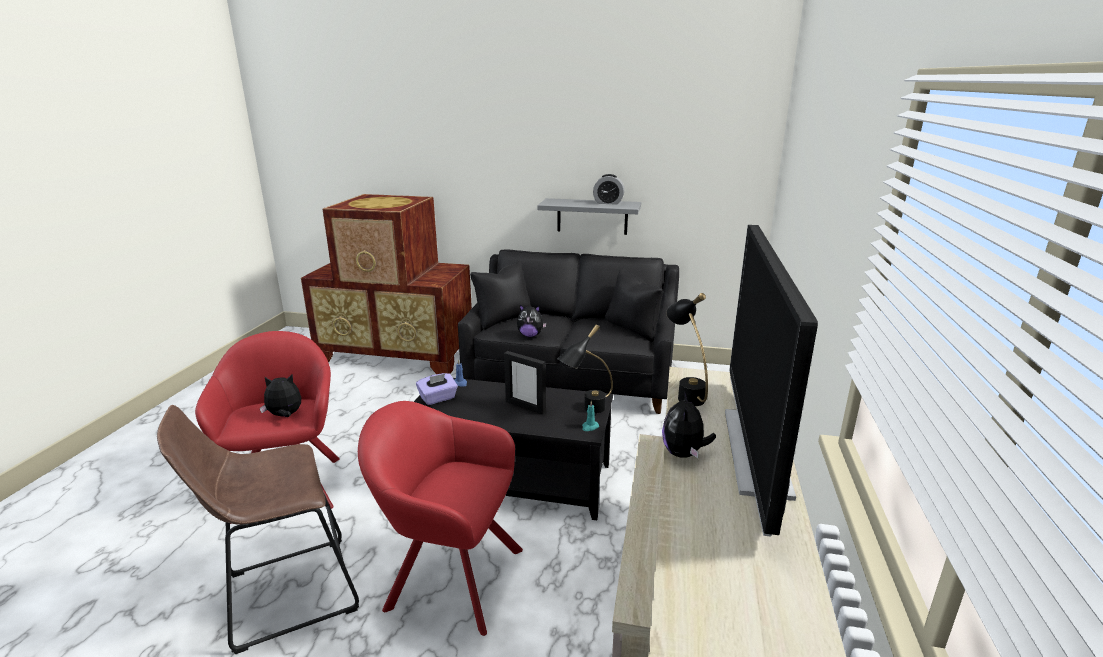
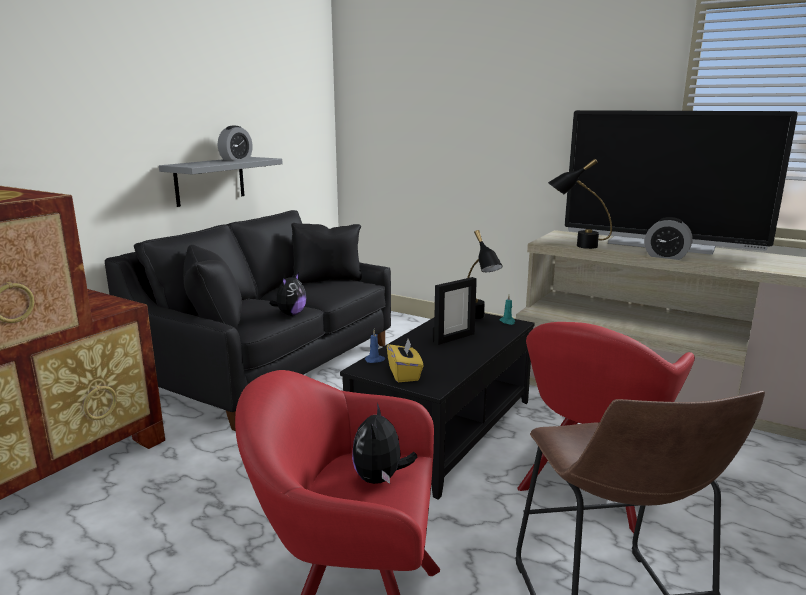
camera: 70 degrees left, 5 degrees down
(438, 398) = (404, 374): purple tissue box -> yellow tissue box
(684, 454) = (666, 256): plush toy -> alarm clock

